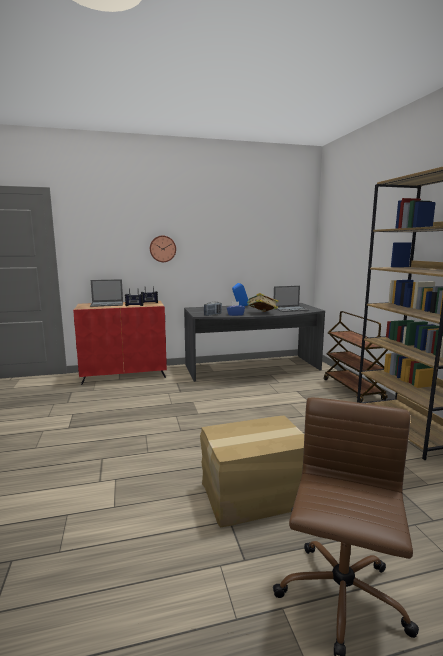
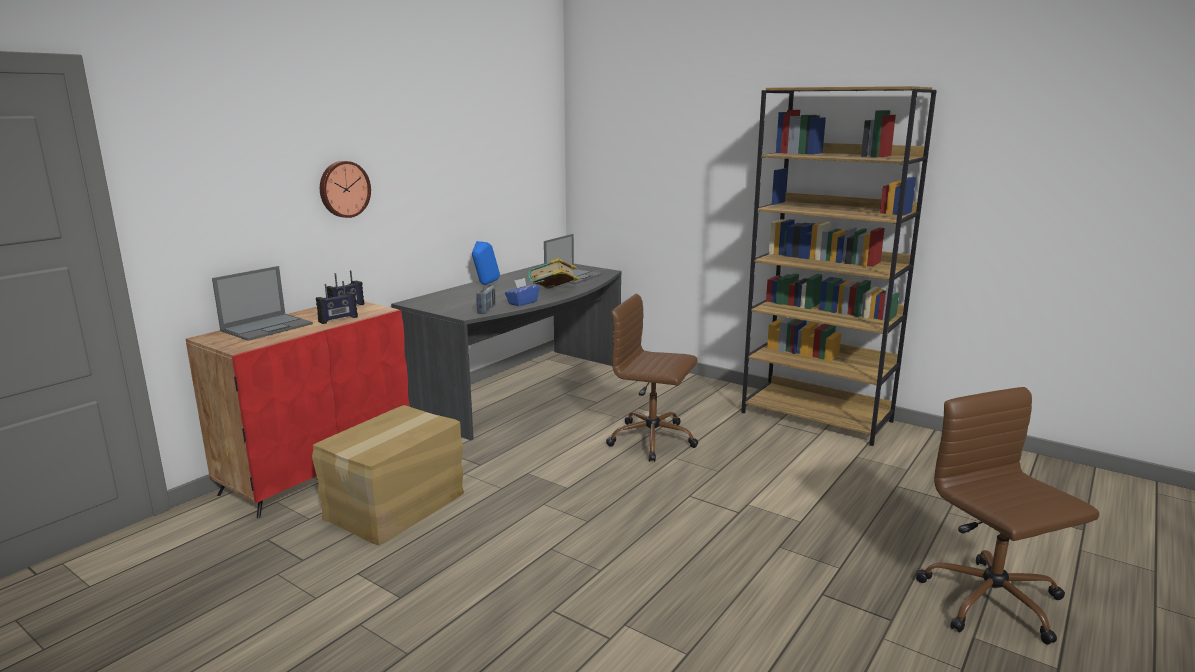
camera: 40 degrees left, 5 degrees up
(255, 495) = (801, 555): cardboard box -> cardboard box (396, 506)
(277, 408) = (653, 440): none -> brown office chair
(353, 390) = (698, 384): brown cart -> none

